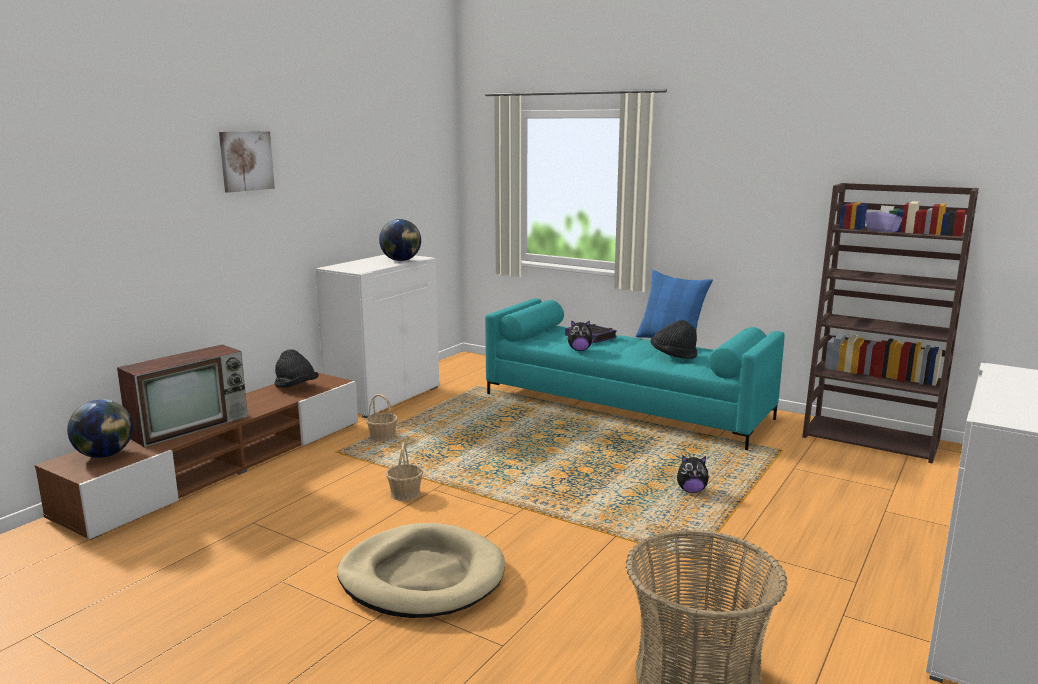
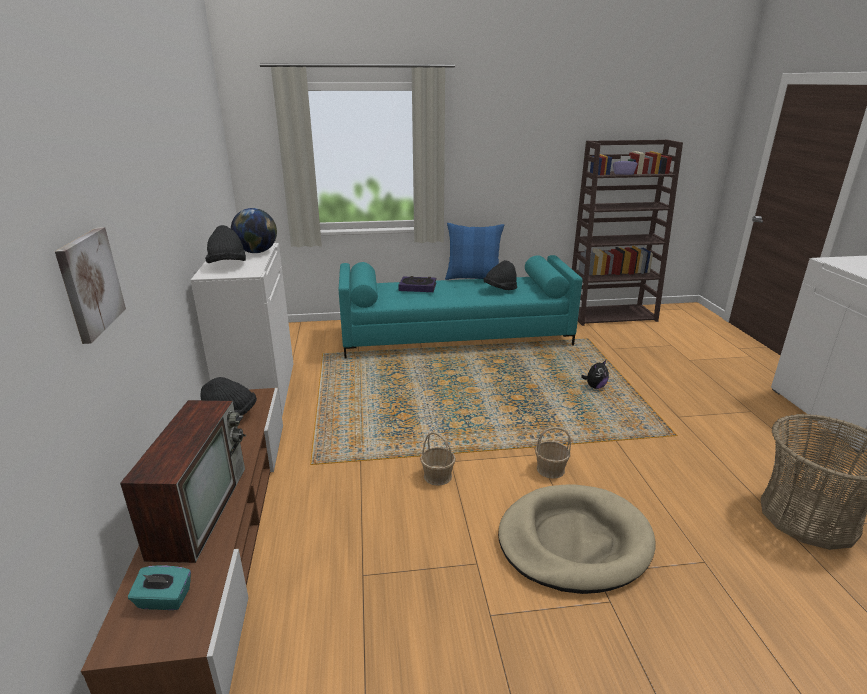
camera: 40 degrees left, 10 degrees up
(104, 455) = (164, 600): globe -> turquoise tissue box
(246, 161) = (128, 160): picture -> picture (89, 283)
(358, 265) = (227, 266): none -> black hat
(382, 437) = (327, 432): basket -> basket (550, 469)
(579, 350) = (431, 301): plush toy -> none

